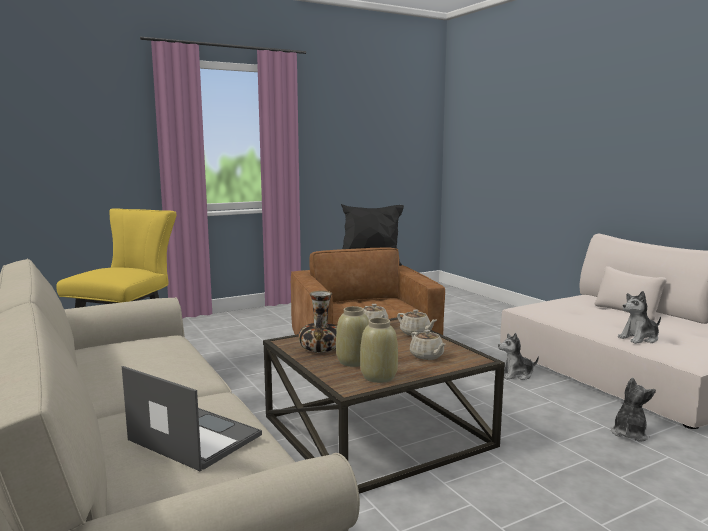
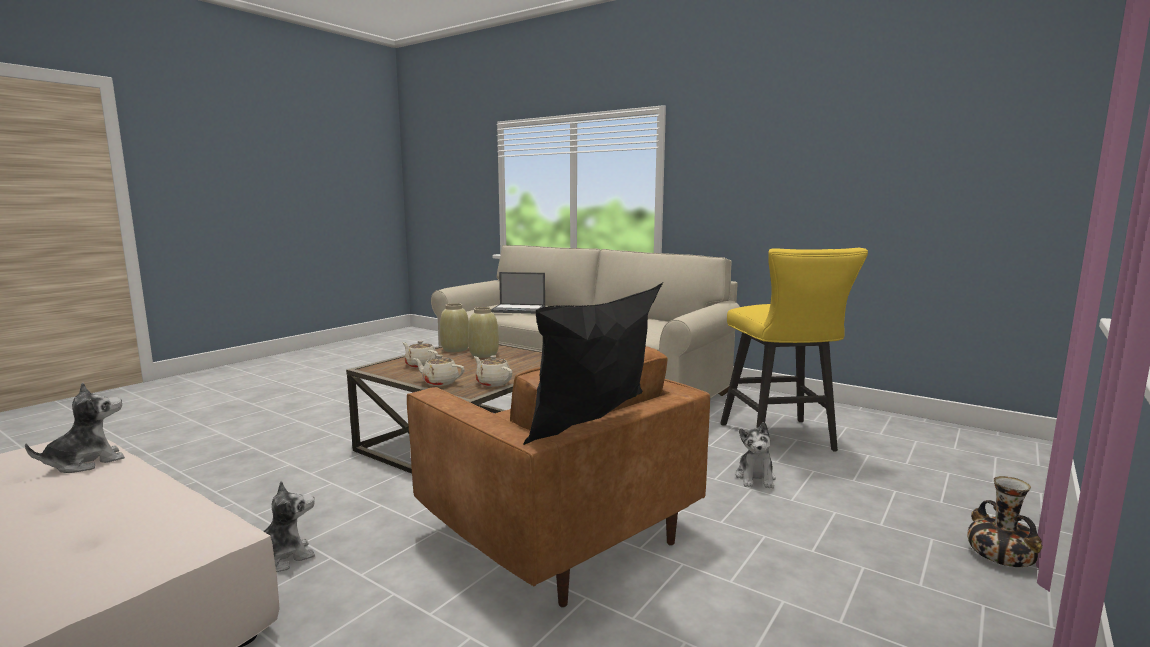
camera: 155 degrees right, 0 degrees up
(321, 348) = (523, 359): vase -> vase (1002, 557)
(629, 433) = (192, 488): plush toy -> plush toy (755, 478)

